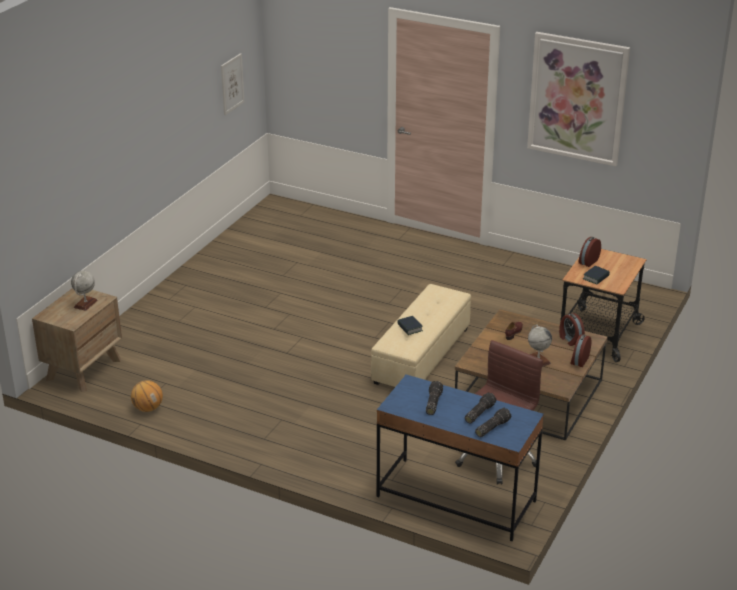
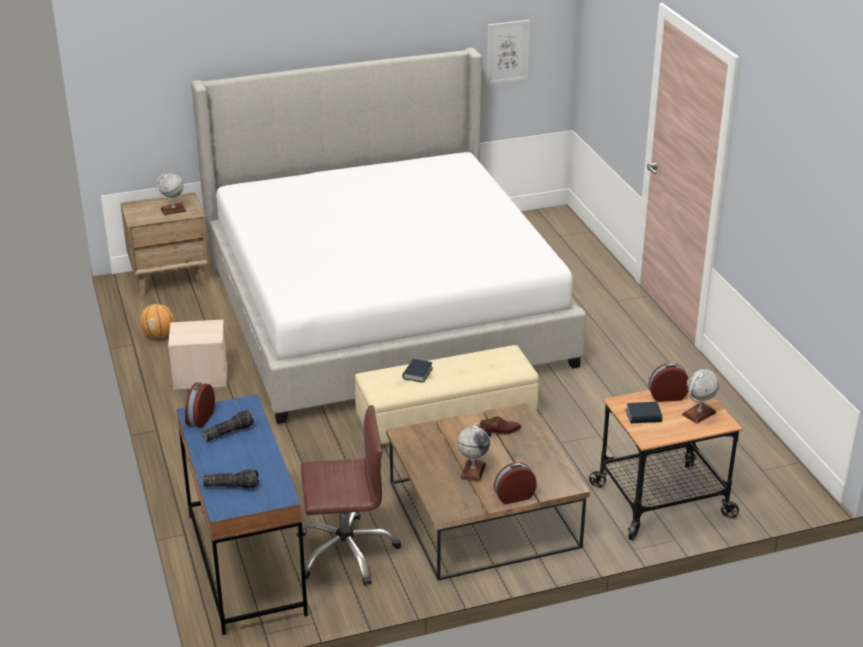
camera: 45 degrees right, 0 degrees up
(227, 417) = (199, 376): none -> beige storage box
(273, 314) = (384, 311): none -> bed
(479, 413) = (247, 465): flashlight -> none
(570, 339) = (543, 471): alarm clock -> alarm clock (199, 418)
(577, 98) = (788, 184): picture -> none
(617, 262) = (699, 413): none -> globe

